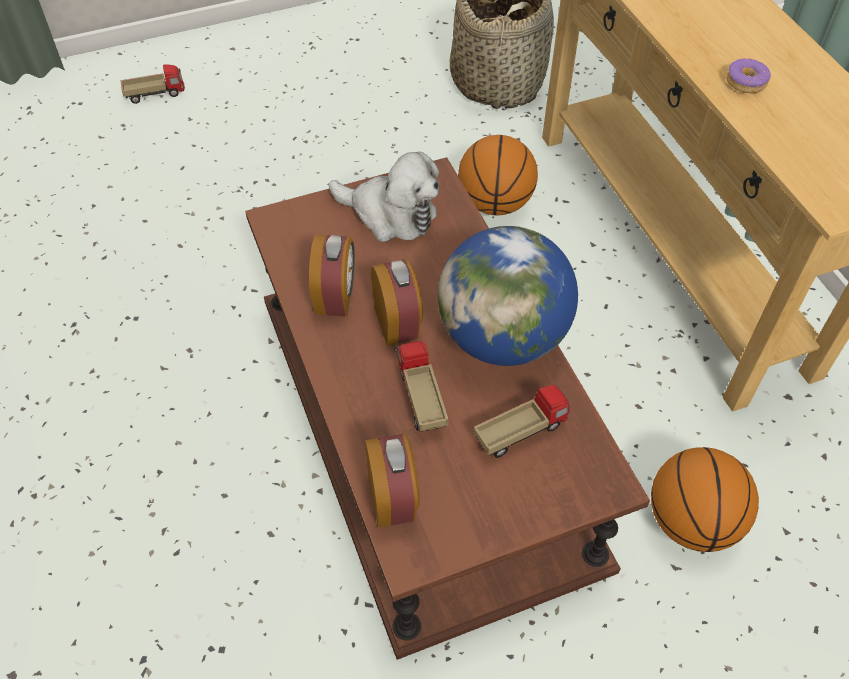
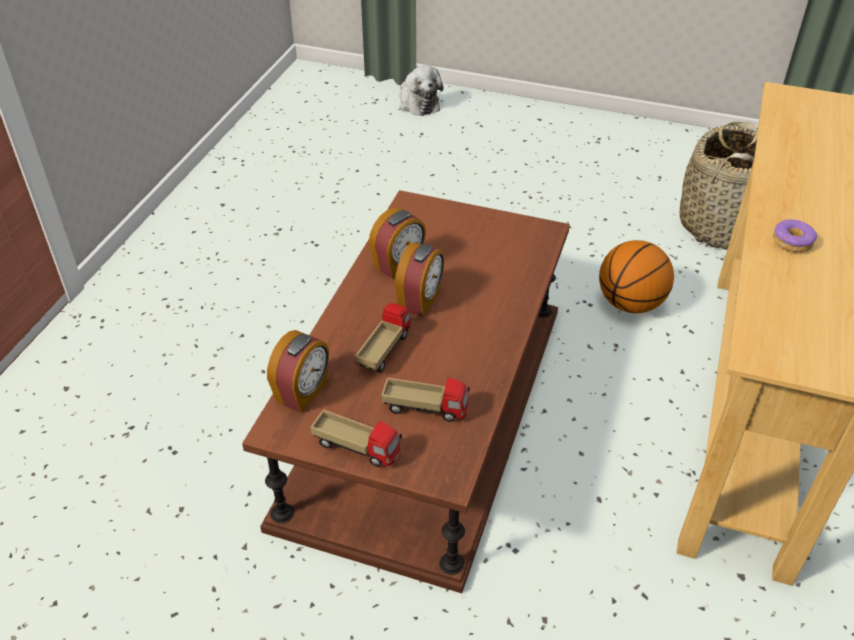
camera: 40 degrees right, 10 degrees down
(155, 94) = (460, 125): toy truck -> toy truck (357, 448)
(390, 214) = (489, 237): plush toy -> plush toy (417, 103)
(502, 337) = (479, 348): globe -> none
(691, 522) = (555, 602): basketball -> none

